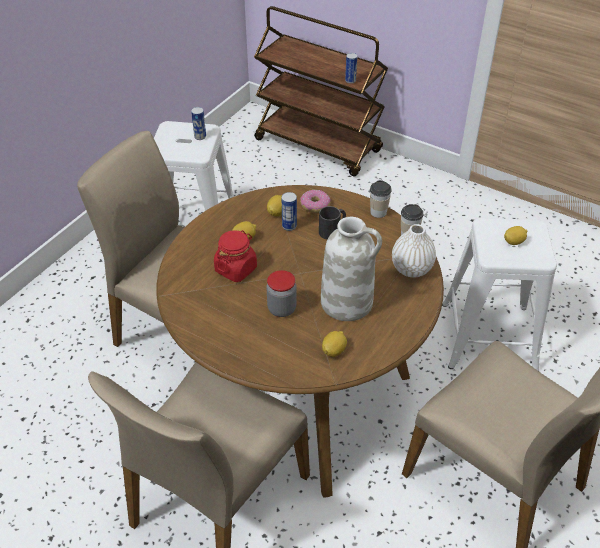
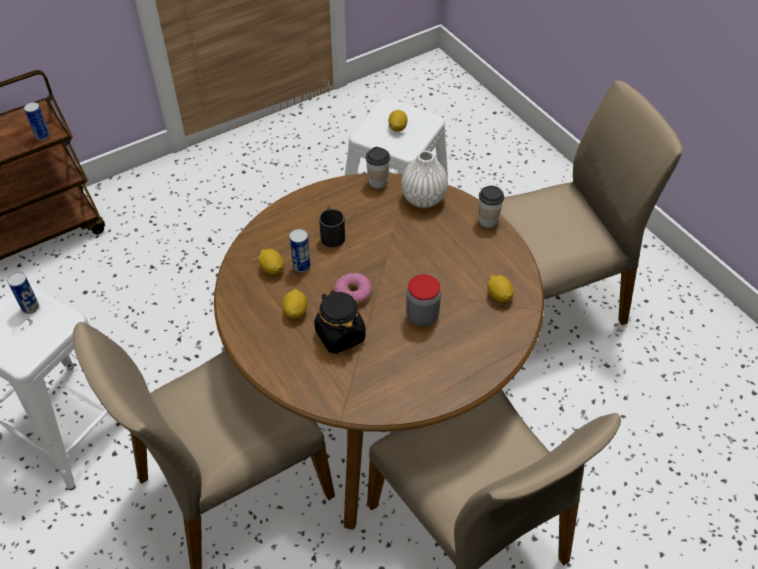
camera: 65 degrees left, 5 degrees up
(236, 269) = (340, 335): red jar -> black jar
(315, 205) = (283, 234): donut -> donut (353, 294)
(347, 302) = (441, 262): white vase -> none
(378, 212) = (328, 190): cup -> cup (488, 221)

